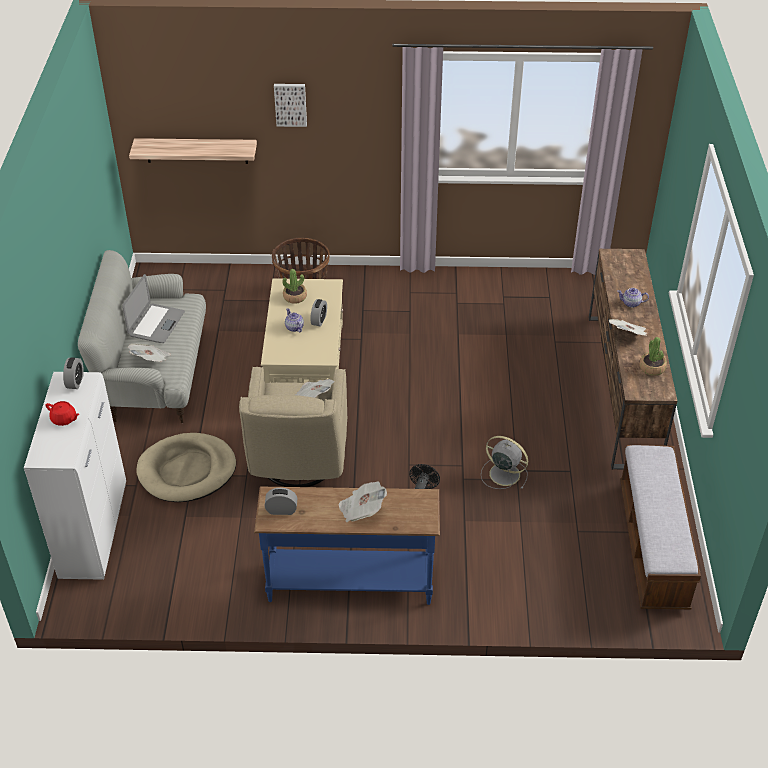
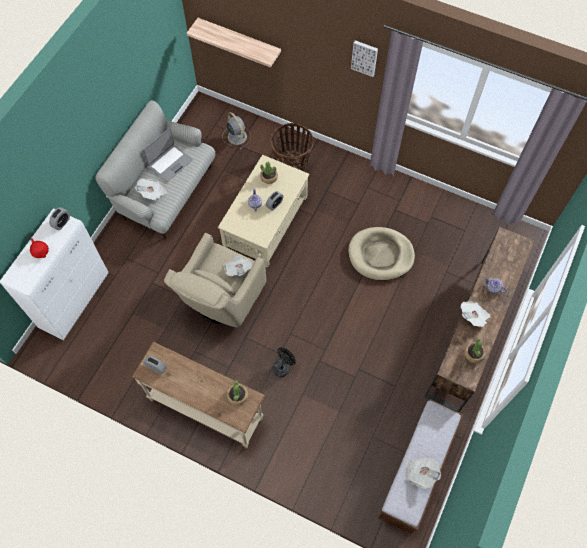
camera: 25 degrees right, 20 degrees up
(187, 471) = (150, 278): beige dog bed -> beige dog bed (380, 255)
(290, 104) = (307, 35): picture -> picture (364, 57)
(350, 582) = (206, 408): blue console table -> beige console table
(361, 510) = (206, 390): newspaper -> newspaper (420, 473)
(405, 501) = (237, 395): none -> potted plant
(503, 474) = (348, 368): grey fan -> grey fan (236, 136)

